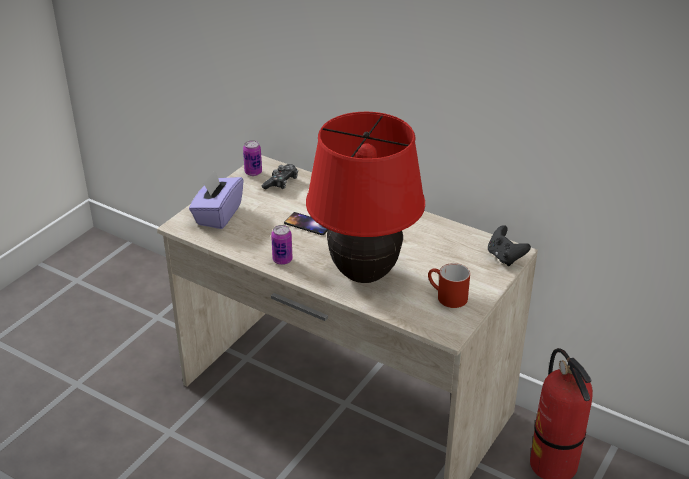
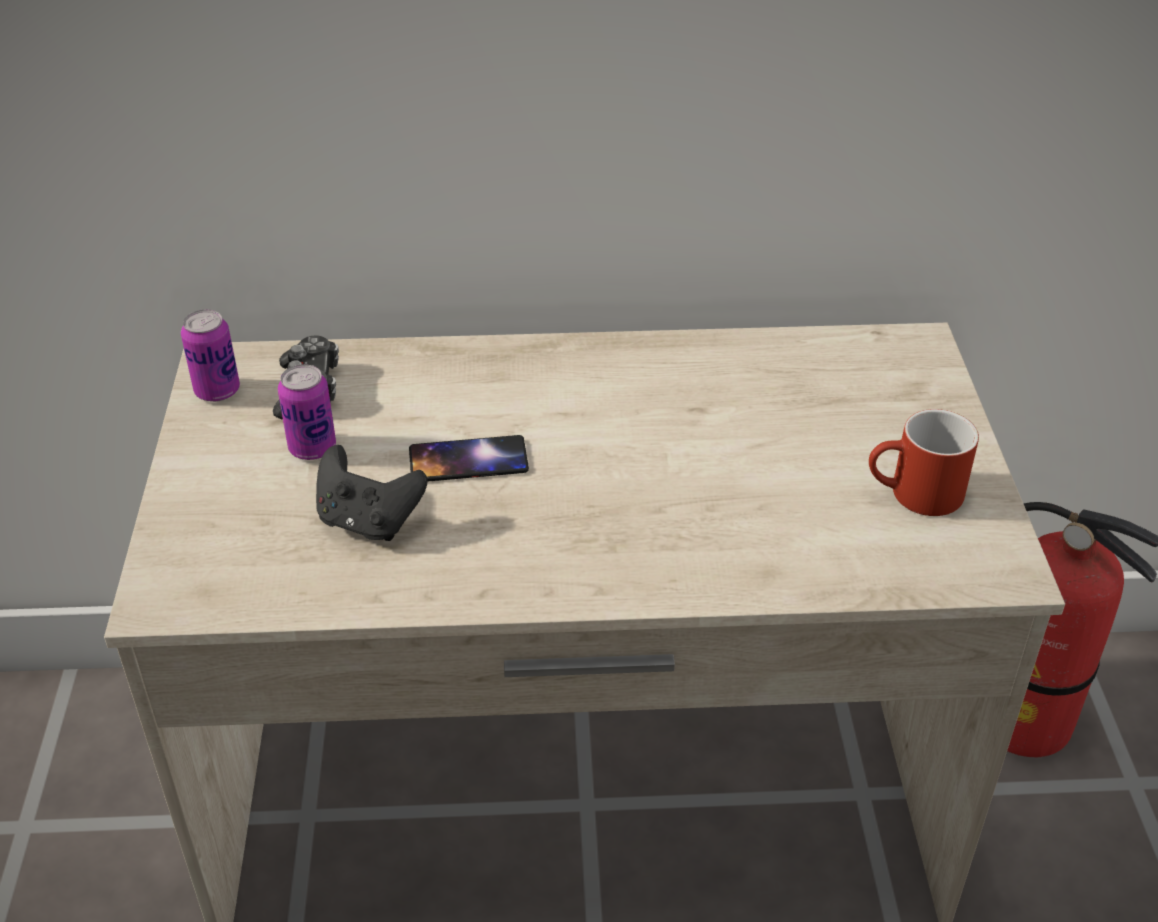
camera: 35 degrees left, 5 degrees up
(218, 215) = (233, 530): purple tissue box -> none
(282, 260) = (501, 572): can -> can (312, 448)
(364, 274) = (709, 522): red table lamp -> none
(505, 257) = (916, 362): black game controller -> black game controller (368, 521)

